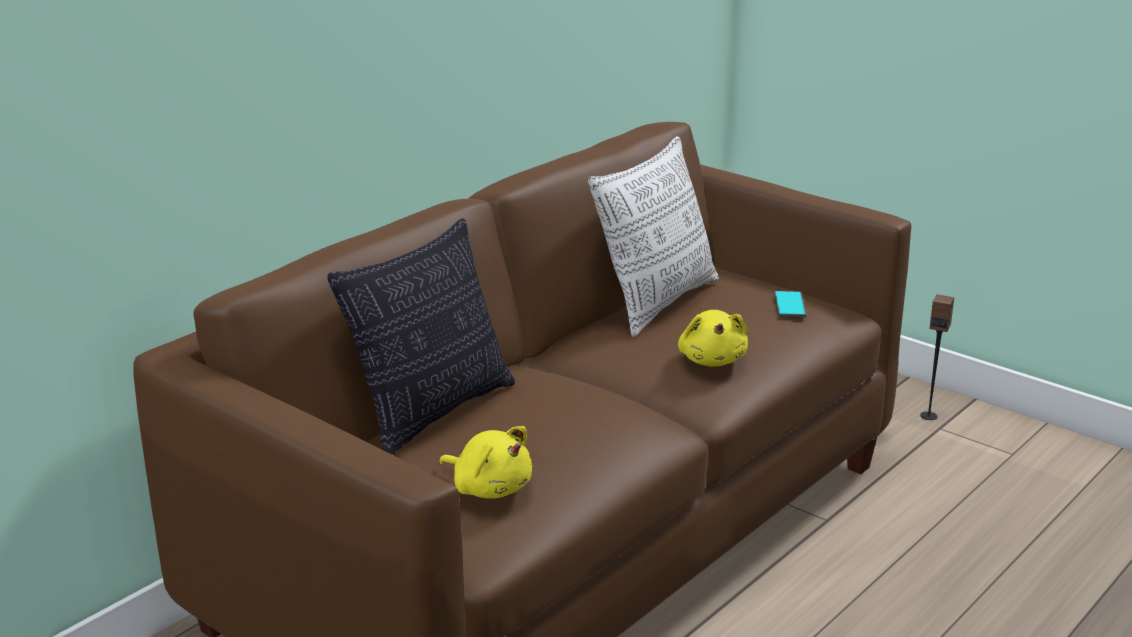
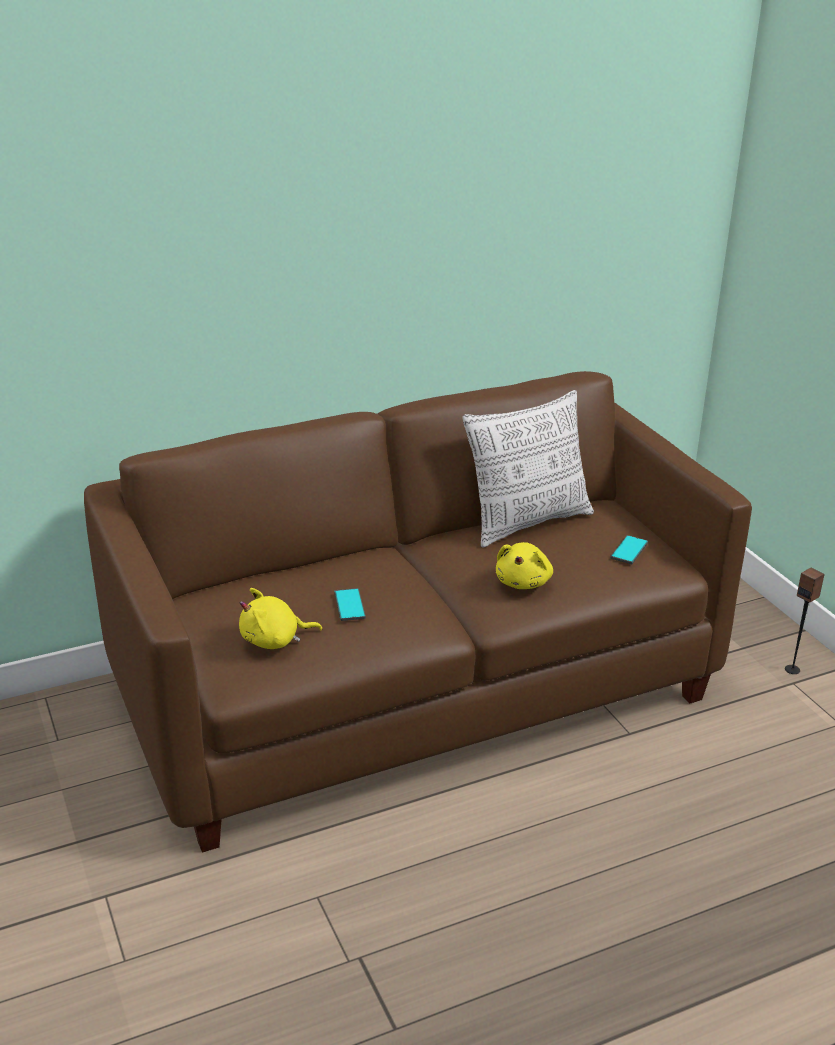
camera: 25 degrees right, 5 degrees up
(432, 413) = (286, 572): pillow -> none
(489, 488) = (274, 640): yellow plush toy -> yellow plush toy turned 105 degrees clockwise
(549, 426) = (349, 605): none -> phone

